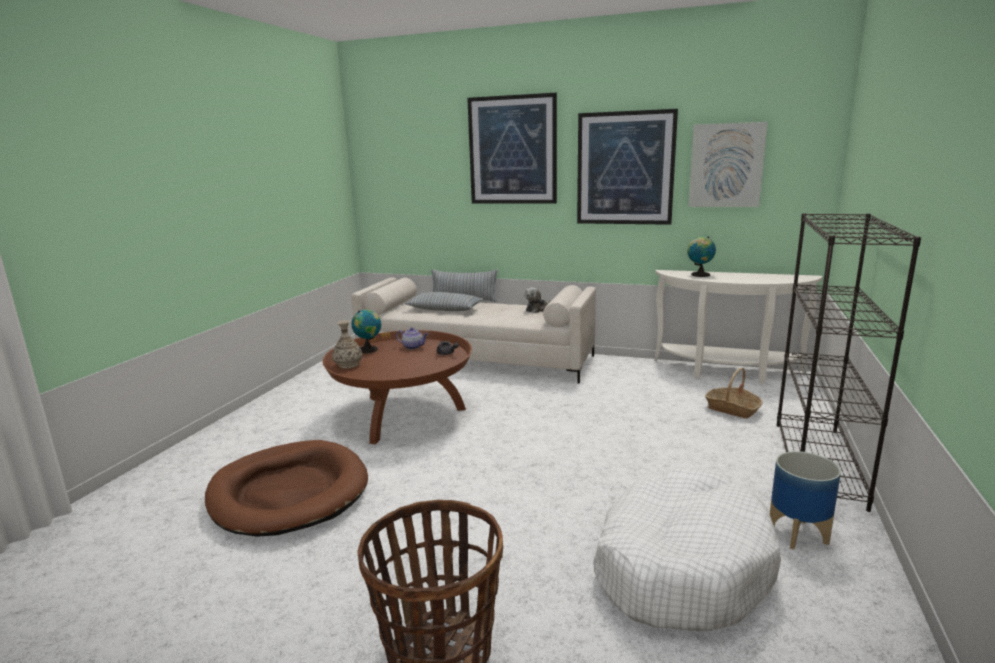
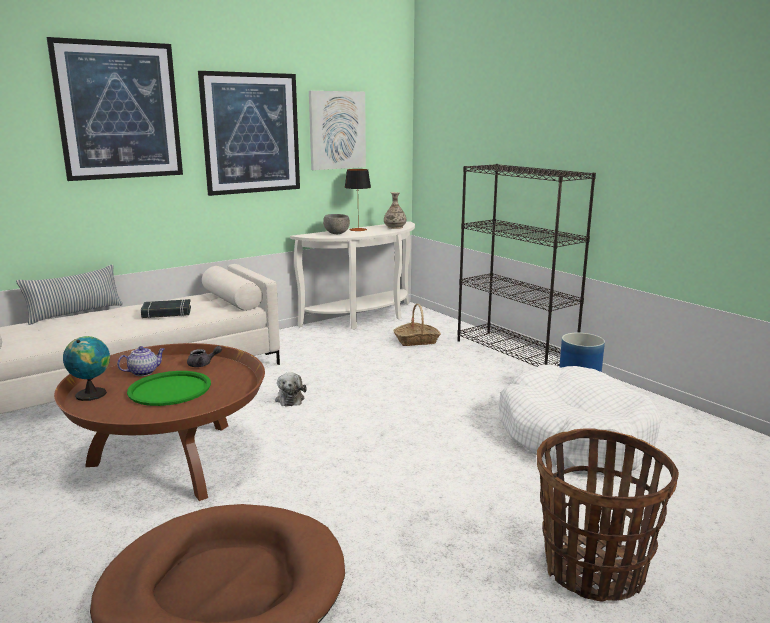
camera: 55 degrees left, 0 degrees up
(348, 364) = (116, 415): vase -> vase (395, 227)
(398, 361) = (170, 389): none -> green tray
(444, 309) = (78, 327): pillow -> none
(502, 313) = (166, 313): none -> black book
(537, 309) = (190, 300): plush toy -> plush toy (290, 399)
(699, 275) = (336, 233): globe -> grey bowl
(732, 275) = (358, 229): none -> table lamp

